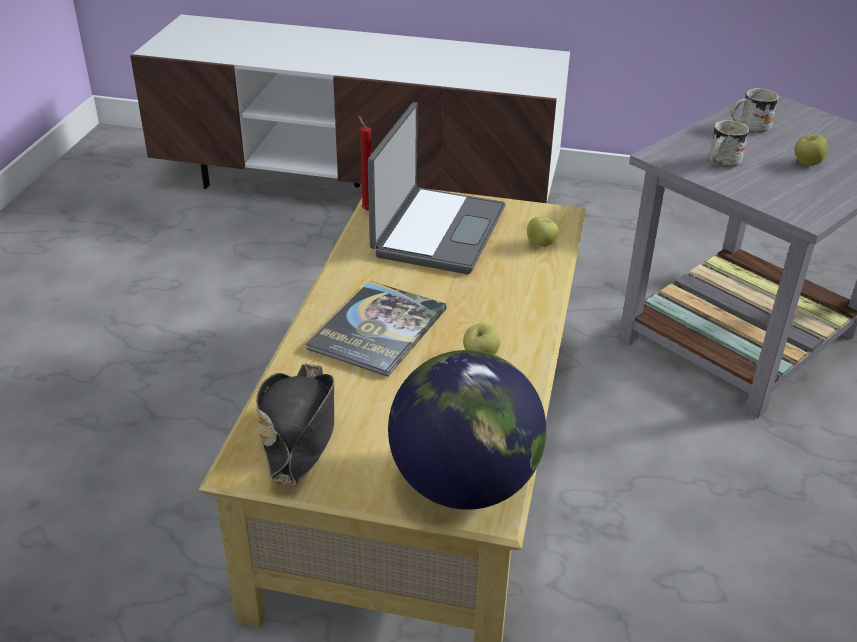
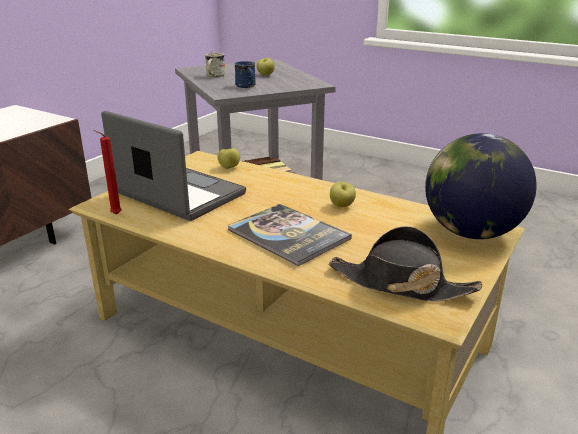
camera: 70 degrees left, 10 degrees down
(721, 162) = (246, 86): white mug -> blue mug

